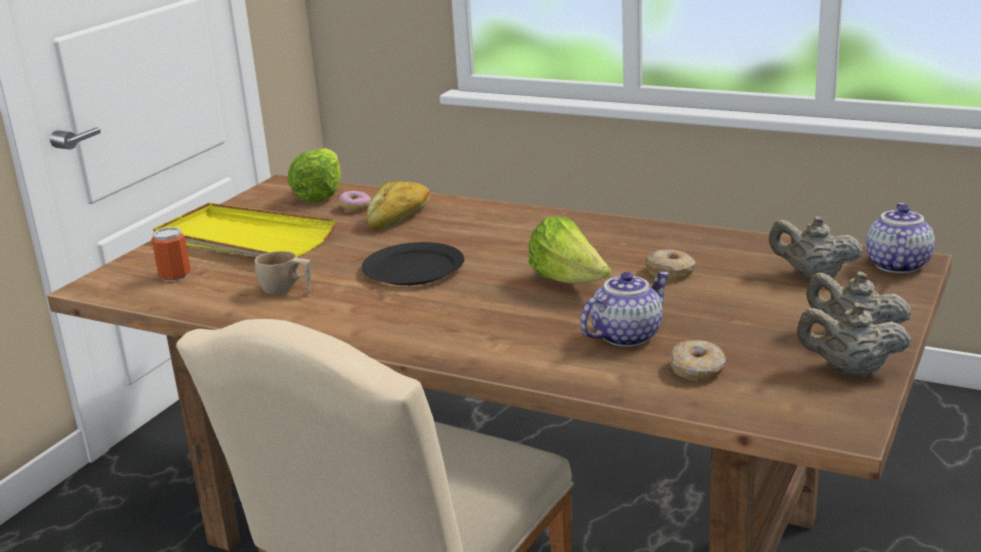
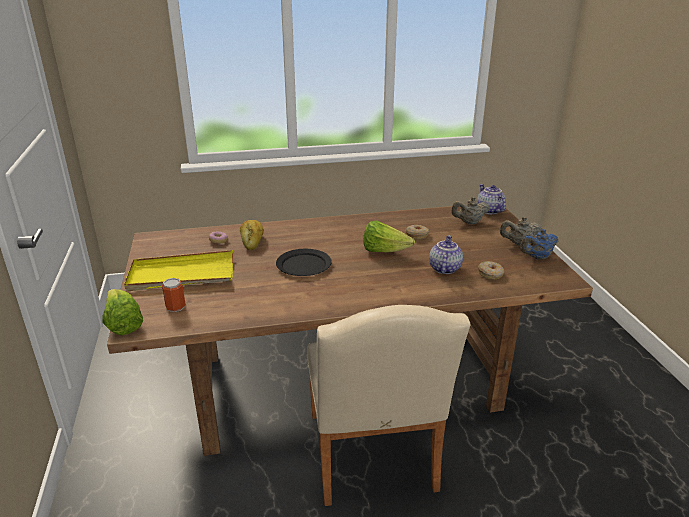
camera: 40 degrees left, 5 degrees up
(287, 290) = (257, 295): beige cup -> none
(320, 194) = (184, 238): lettuce -> lettuce (123, 324)
(850, 370) = (537, 257): beige teapot -> blue teapot

